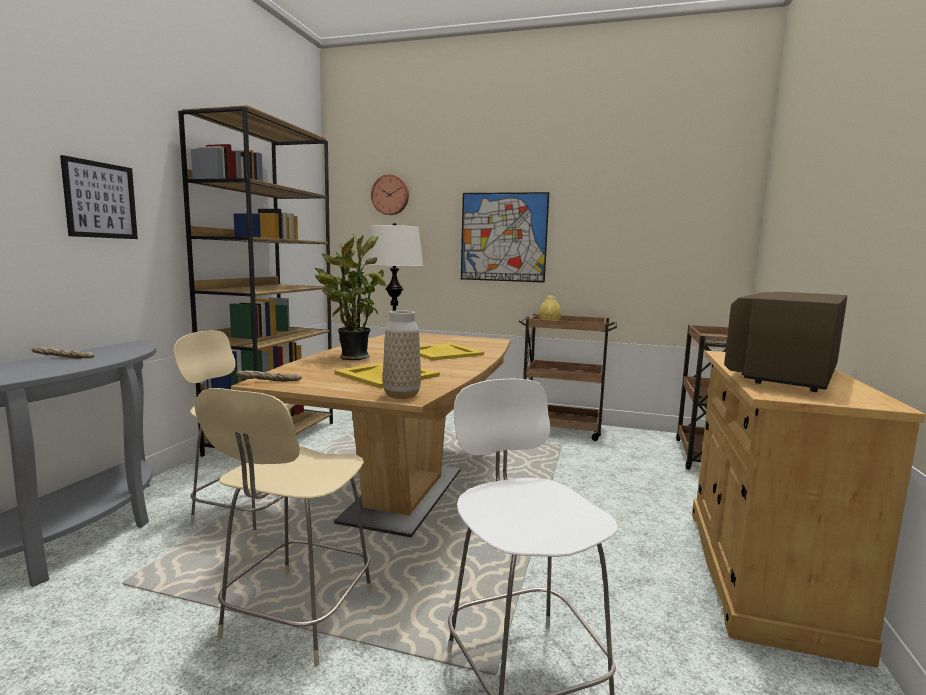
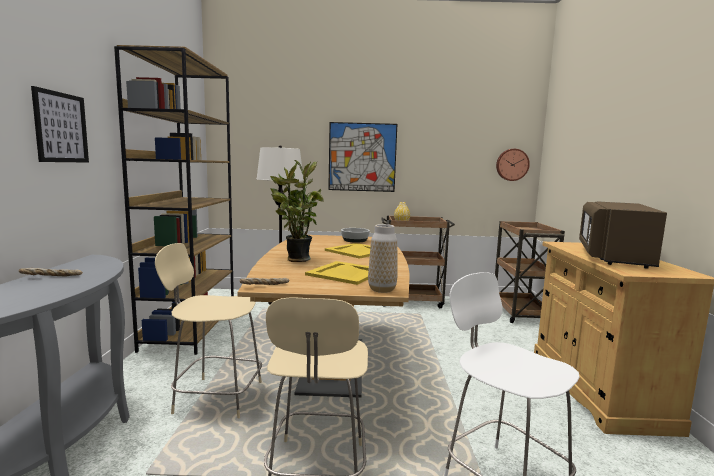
camera: 15 degrees left, 0 degrees up
(390, 195) = (268, 121): wall clock -> wall clock (512, 164)
(459, 341) = (355, 240): none -> bowl

